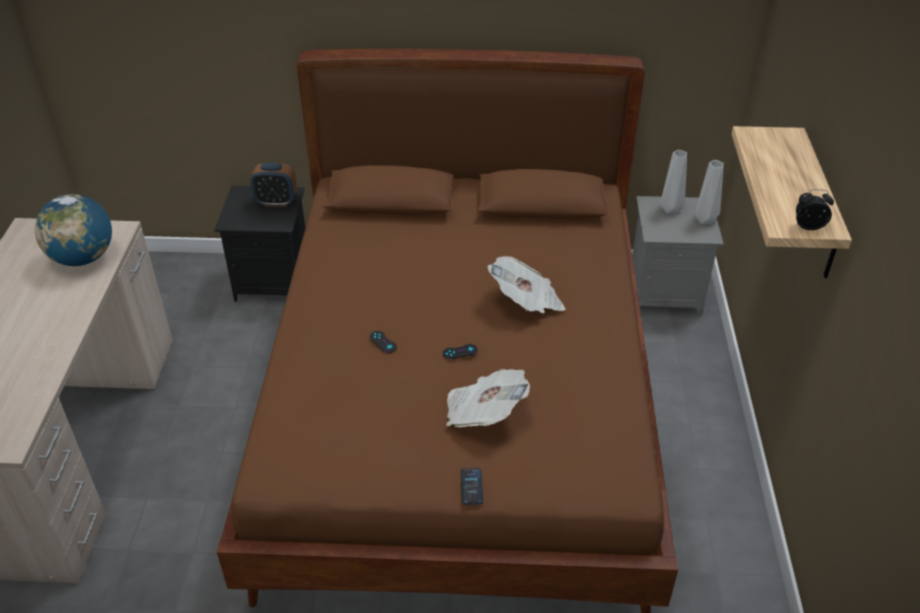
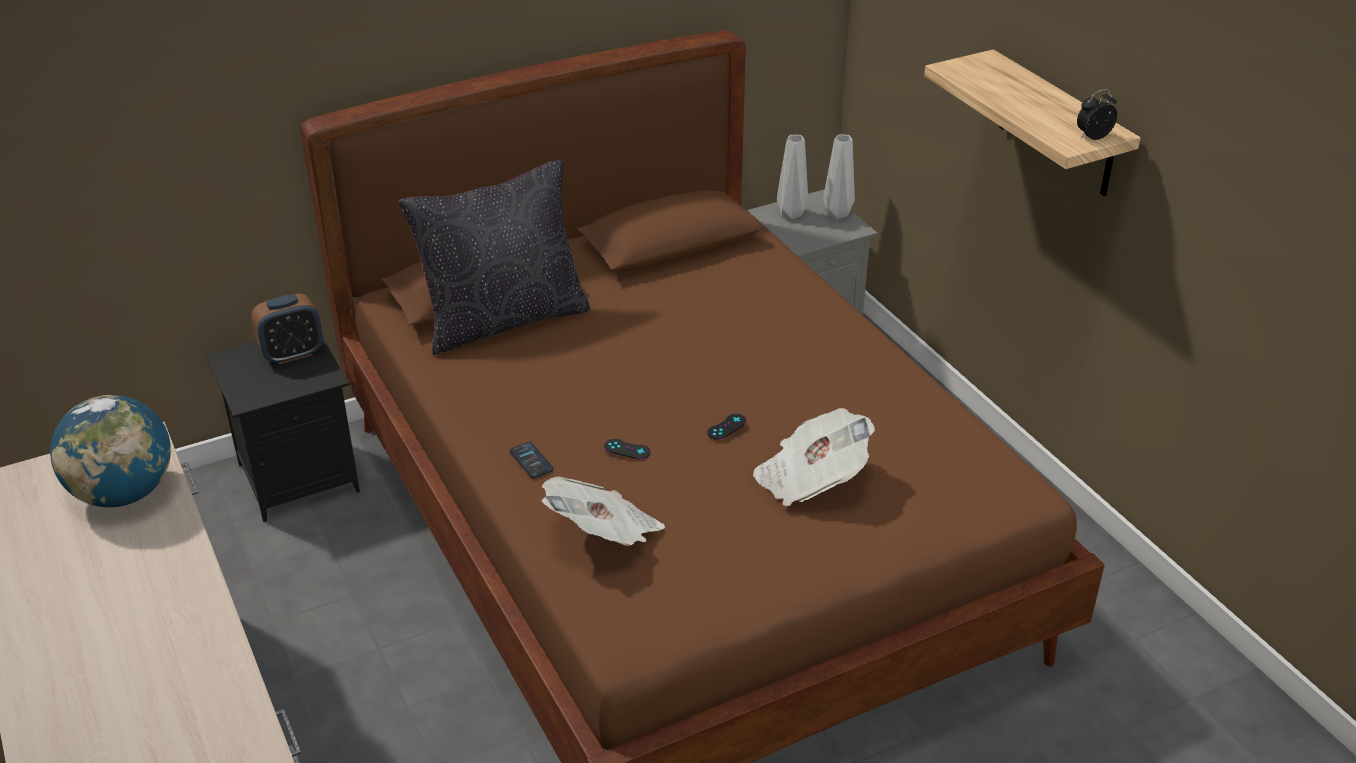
camera: 30 degrees left, 5 degrees down
(388, 222) = (503, 319): none -> black pillow
(471, 487) = (867, 557): phone -> phone (531, 461)
(526, 302) = (750, 350): newspaper -> newspaper (604, 535)

